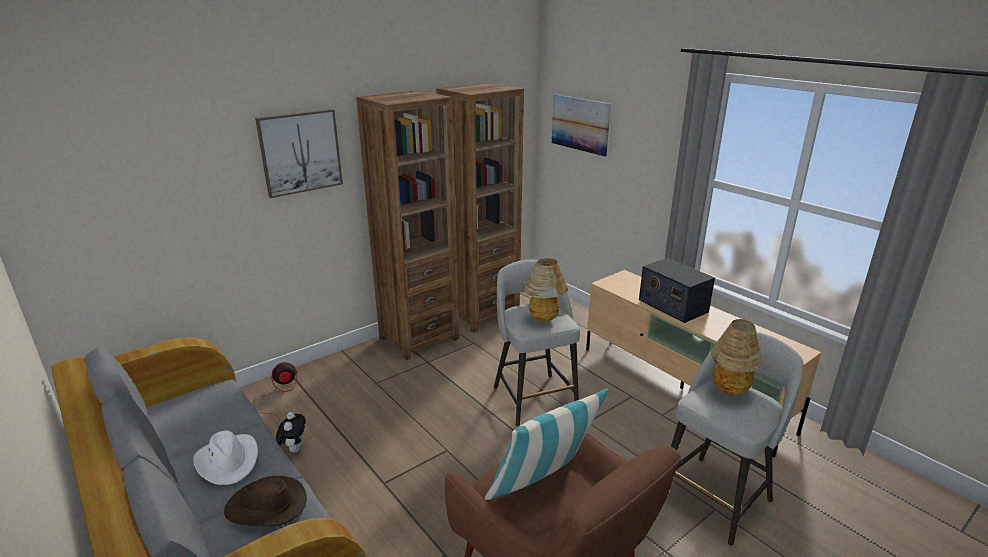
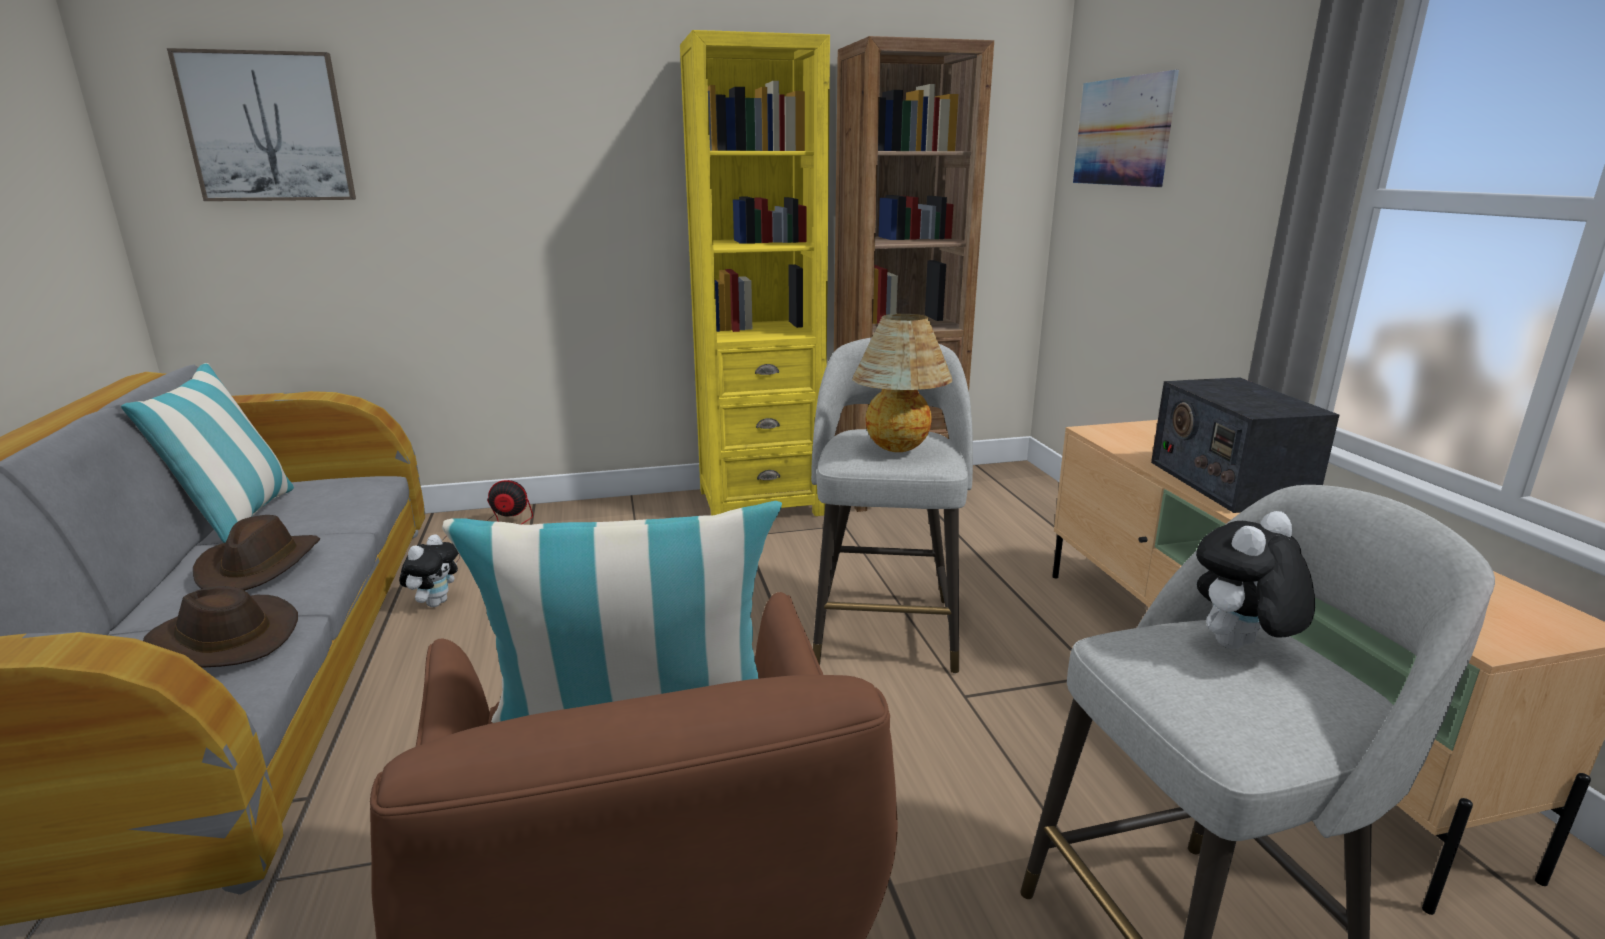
camera: 25 degrees right, 5 degrees down
(165, 435) = (238, 519): none -> pillow
(228, 461) = (260, 566): white hat -> brown hat
(300, 152) = (576, 131): picture -> picture (268, 127)
(419, 338) = (760, 502): brown bookcase -> yellow bookcase
(729, 392) = (1239, 649): table lamp -> plush toy

